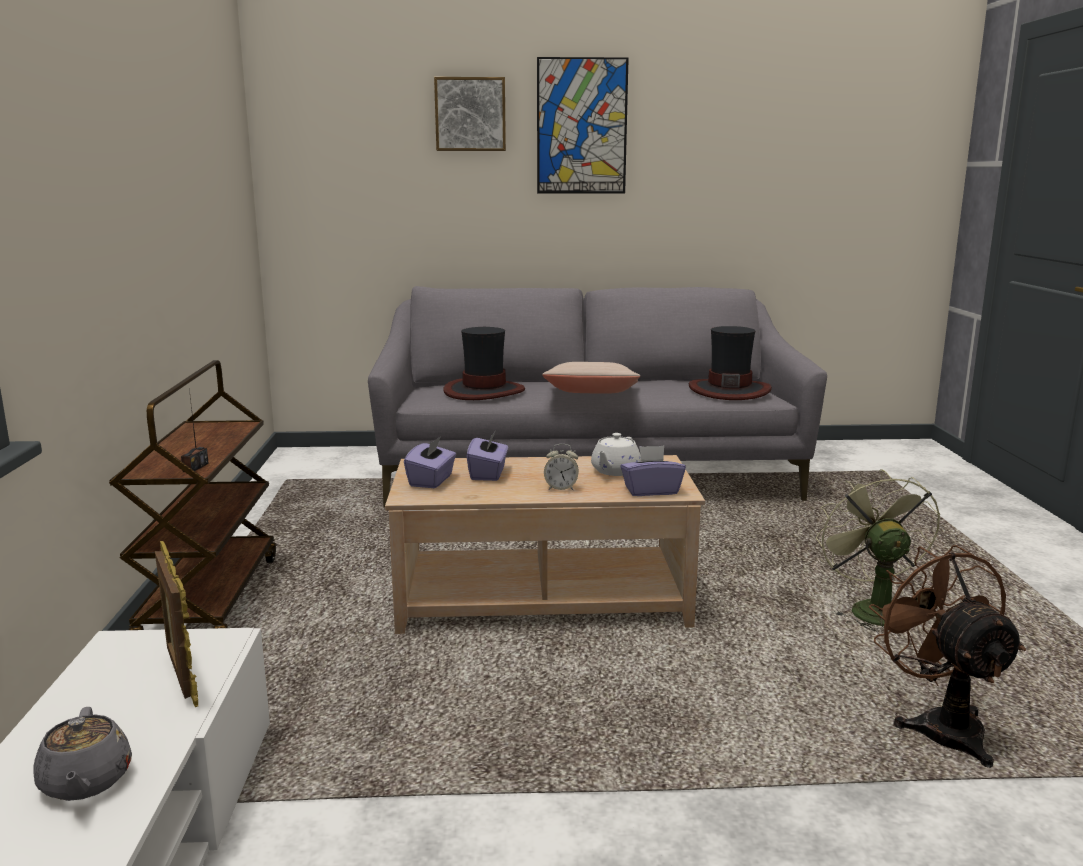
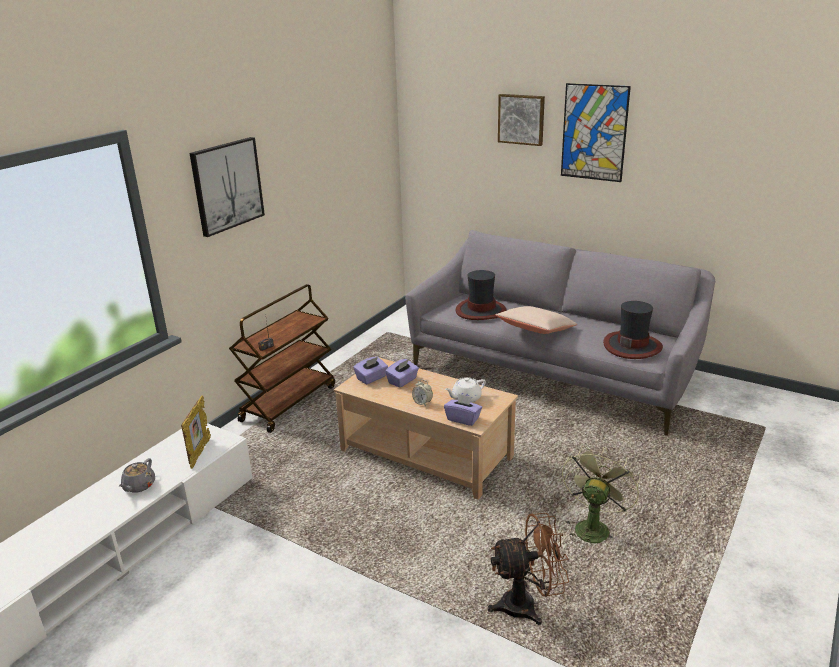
camera: 35 degrees right, 10 degrees up
(78, 130) = (227, 185): none -> picture
(940, 725) = (527, 605): brown fan -> brown fan turned 60 degrees clockwise

